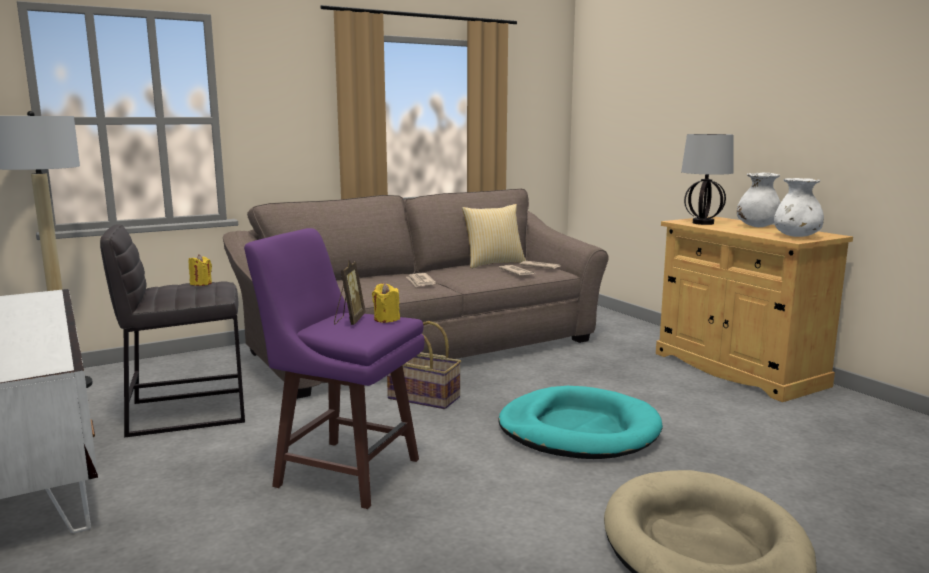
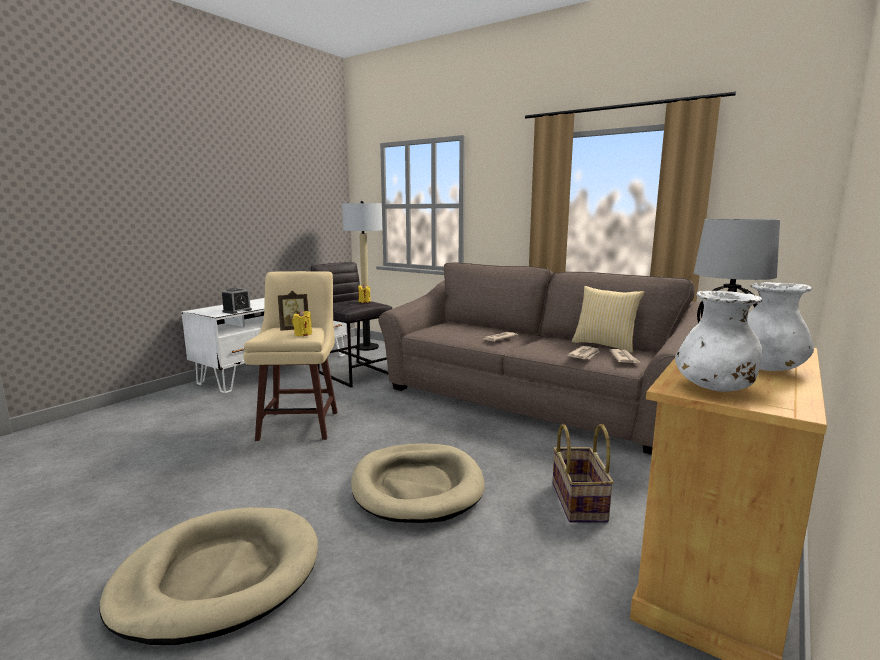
camera: 65 degrees right, 0 degrees up
(48, 354) = (237, 311): none -> alarm clock
(345, 471) = (300, 424): purple stool -> beige stool
(424, 397) = (429, 420): basket -> basket (580, 502)
(578, 430) = (417, 486): turquoise dog bed -> beige dog bed

